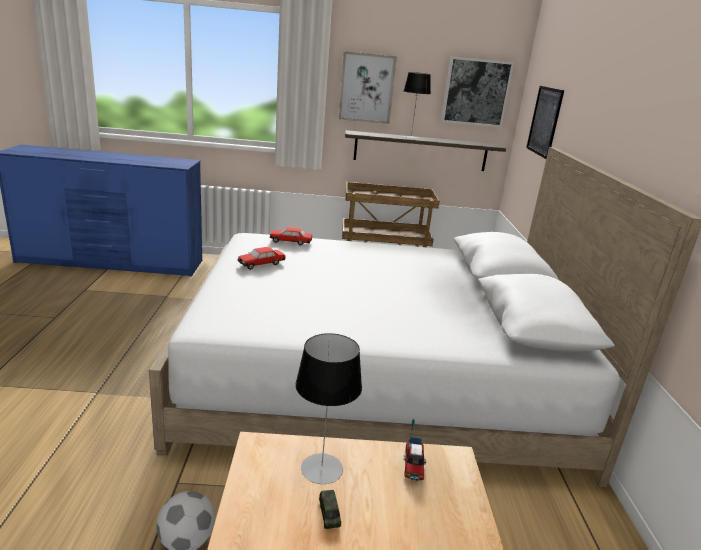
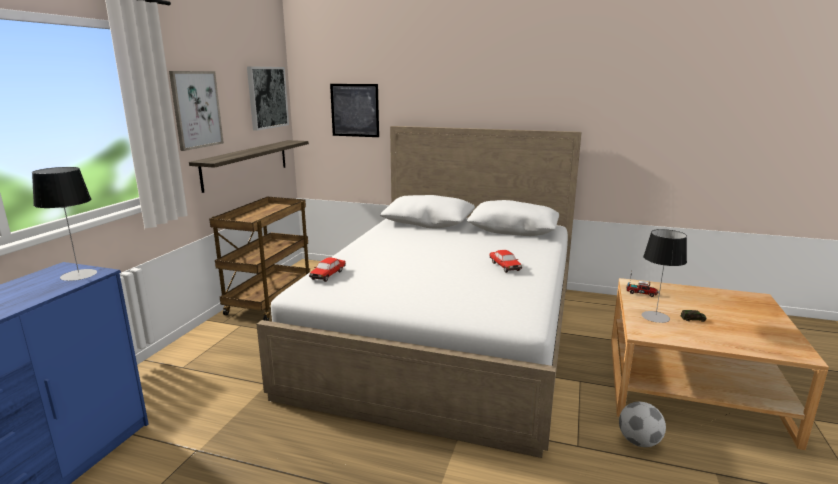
camera: 70 degrees left, 5 degrees down
(261, 264) = (385, 291): toy car -> toy car (504, 266)
(411, 137) = (247, 151): table lamp -> table lamp (79, 275)

